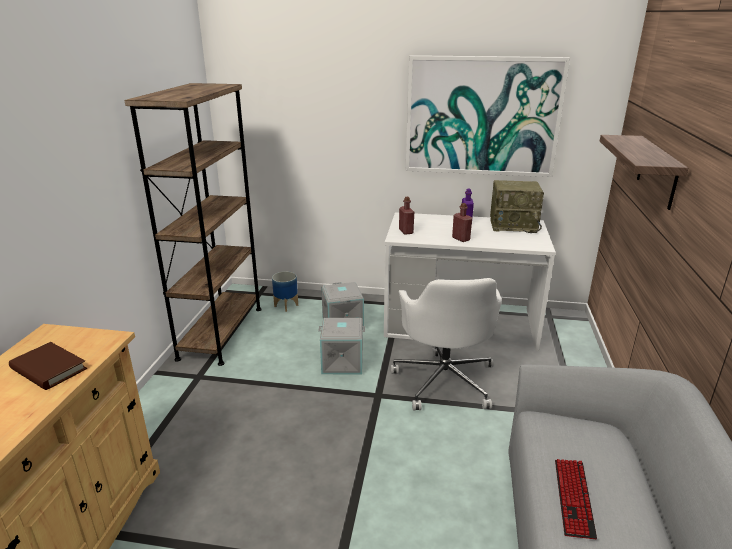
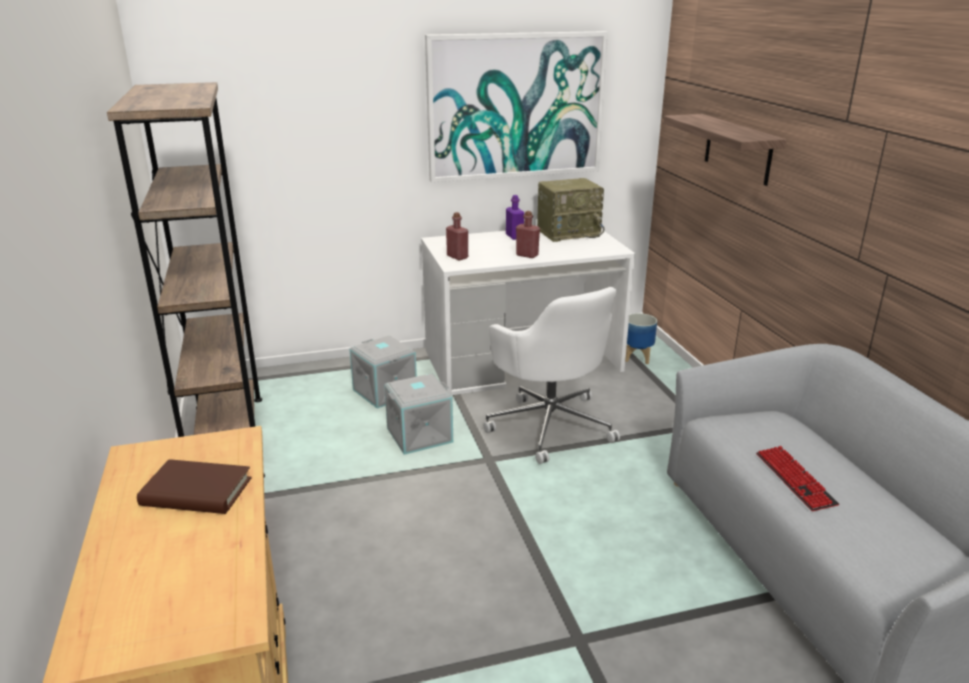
camera: 25 degrees left, 0 degrees up
(286, 305) = (293, 387): planter -> planter (637, 357)

